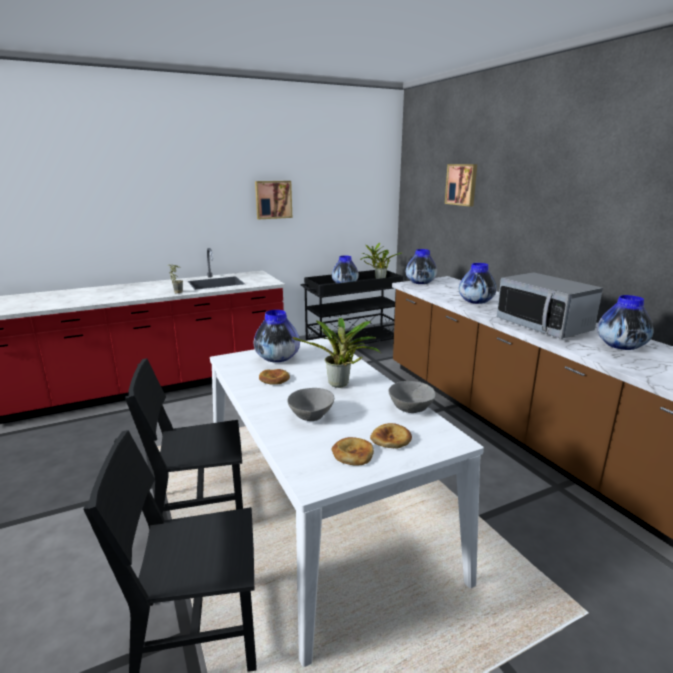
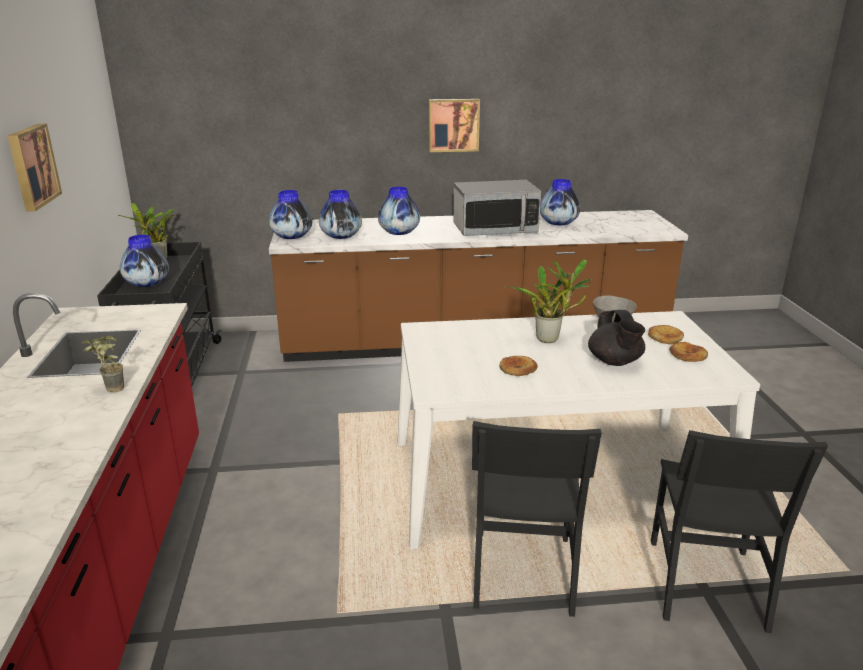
camera: 70 degrees left, 5 degrees up
(277, 358) = (455, 360): vase -> vase (341, 236)
(310, 416) = (615, 362): grey bowl -> black teapot
(462, 184) = (273, 95): picture -> picture (453, 125)

